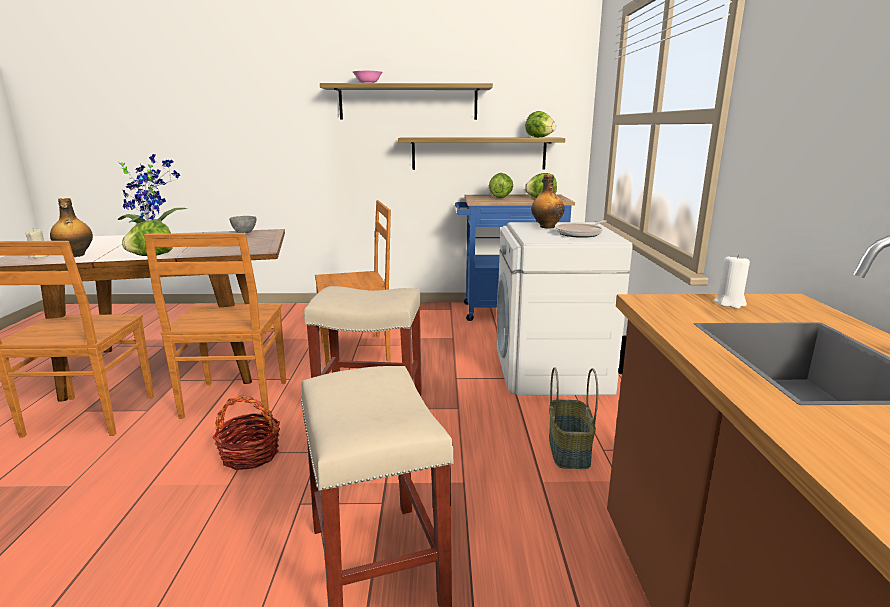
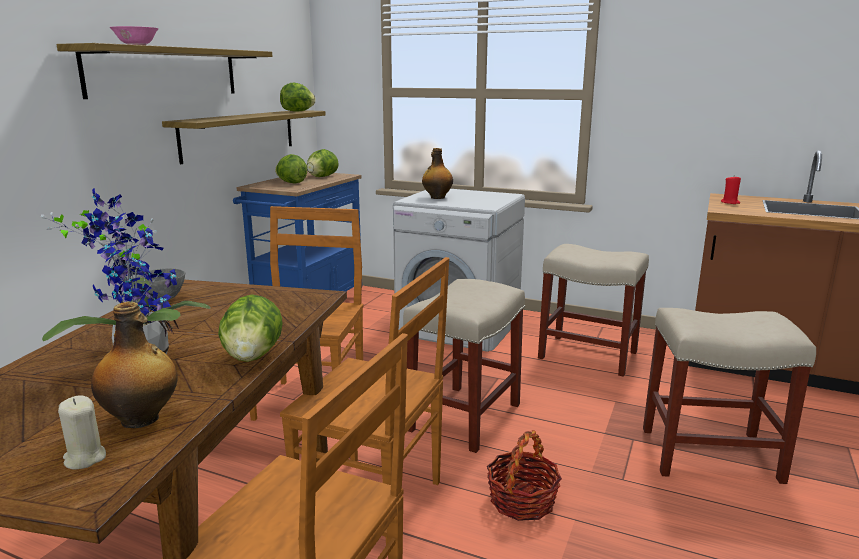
camera: 65 degrees left, 0 degrees up
(570, 450) = (589, 355): basket -> beige stool
(580, 234) = (478, 196): frying pan -> none
(730, 303) = (730, 202): white candle -> red candle

